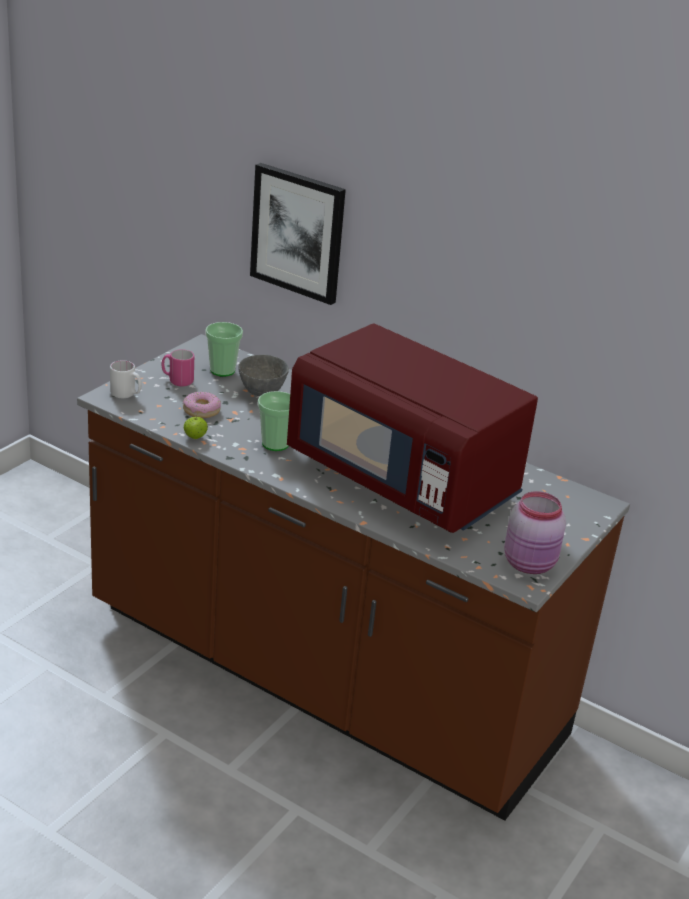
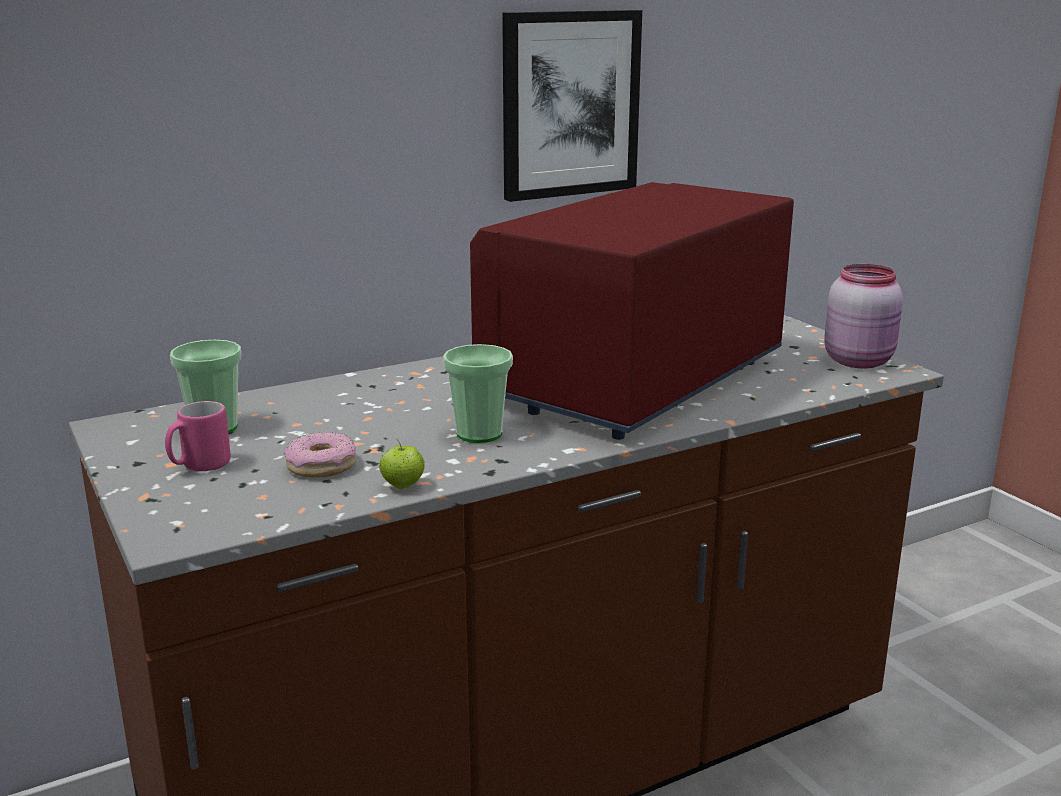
camera: 60 degrees left, 10 degrees down
(126, 395) = (190, 517): white mug -> none
(263, 393) = (321, 414): grey bowl -> none
(298, 233) = (230, 148): picture -> picture (569, 104)
(403, 480) = (637, 381): red microwave -> red microwave turned 150 degrees clockwise

